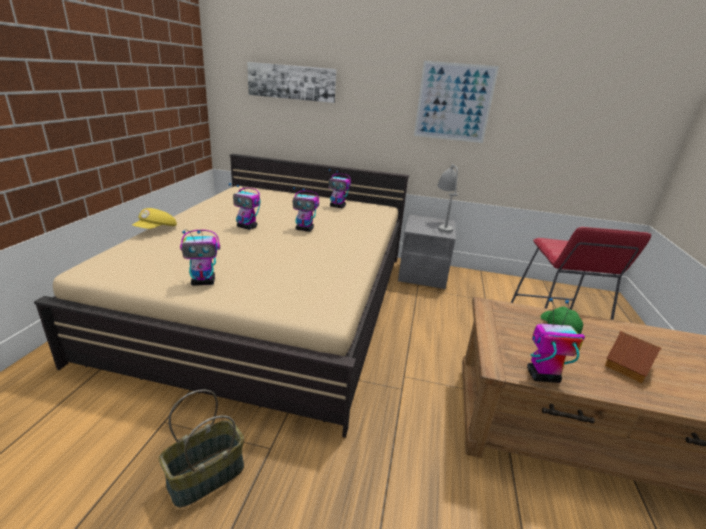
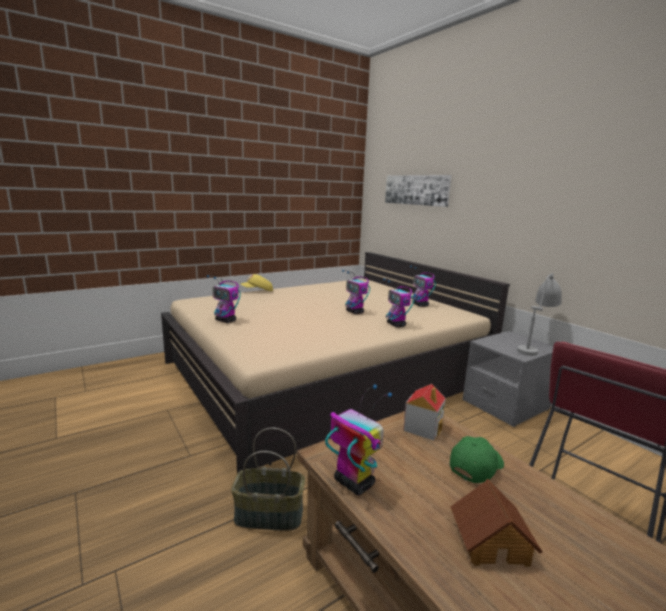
camera: 45 degrees right, 10 degrees down
(206, 477) = (142, 448): basket -> basket (268, 516)
(247, 227) = (314, 301): toy robot -> toy robot (396, 325)
(454, 102) = (567, 201): picture -> none
(502, 315) = (423, 427): none -> toy house

